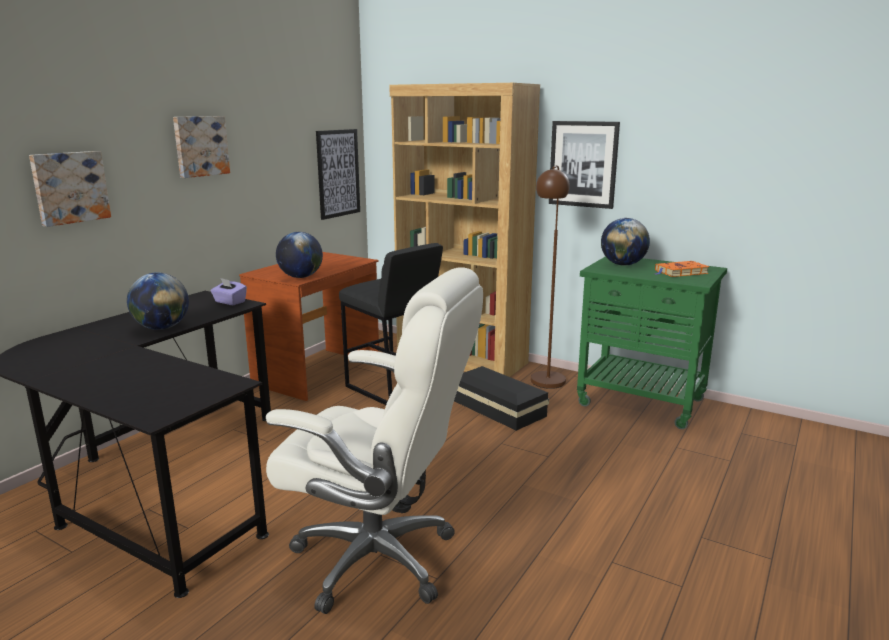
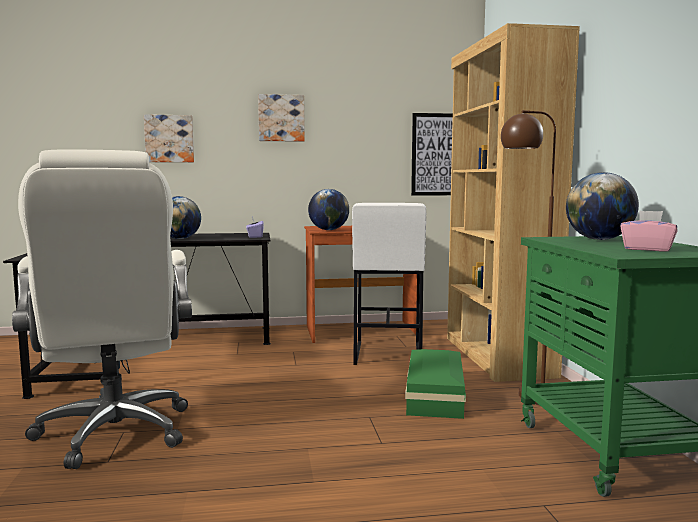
camera: 50 degrees right, 10 degrees down
(393, 388) = (388, 355): black stool -> white stool
(497, 407) = (436, 395): black storage box -> green storage box
(583, 164) = (614, 115): picture -> none
(680, 272) = (647, 249): orange book -> pink tissue box

